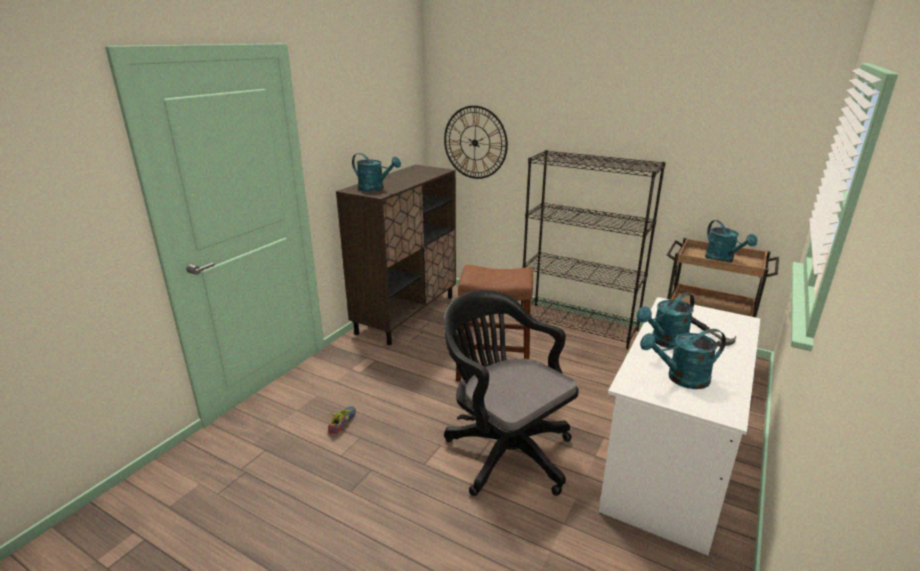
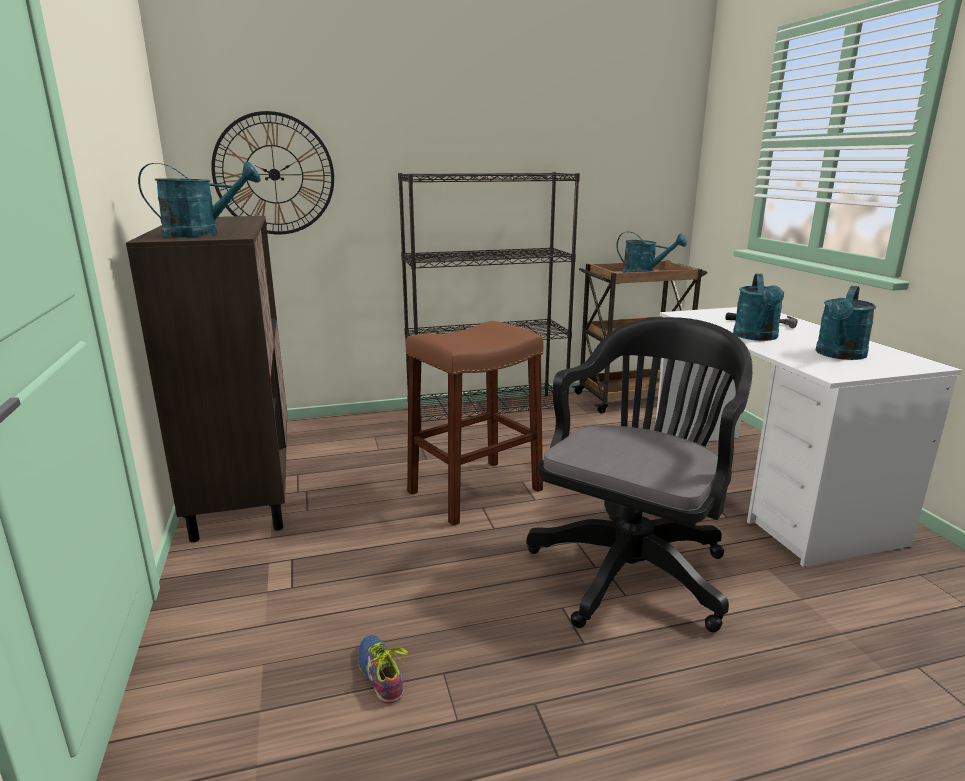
camera: 45 degrees left, 5 degrees down
(504, 450) = (633, 567): black office chair -> black office chair turned 120 degrees clockwise

